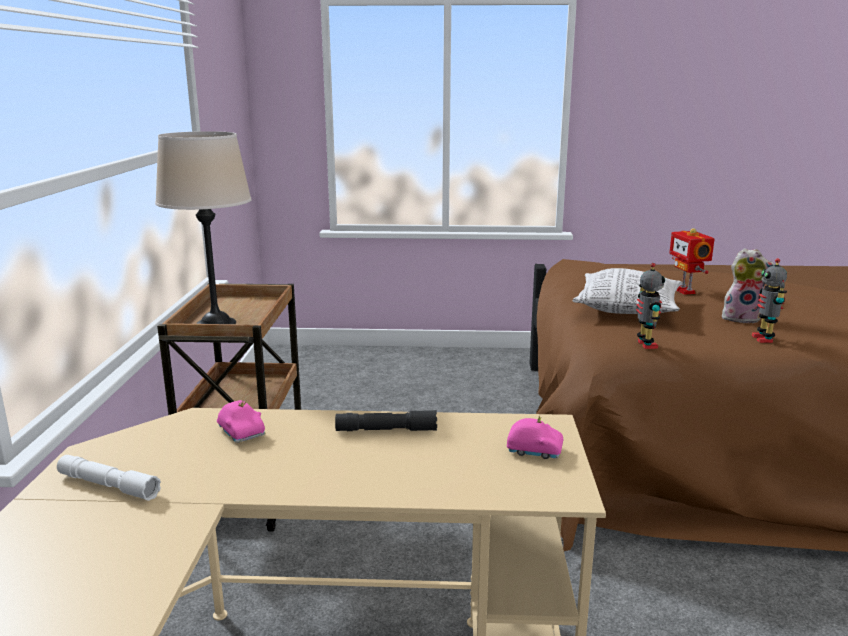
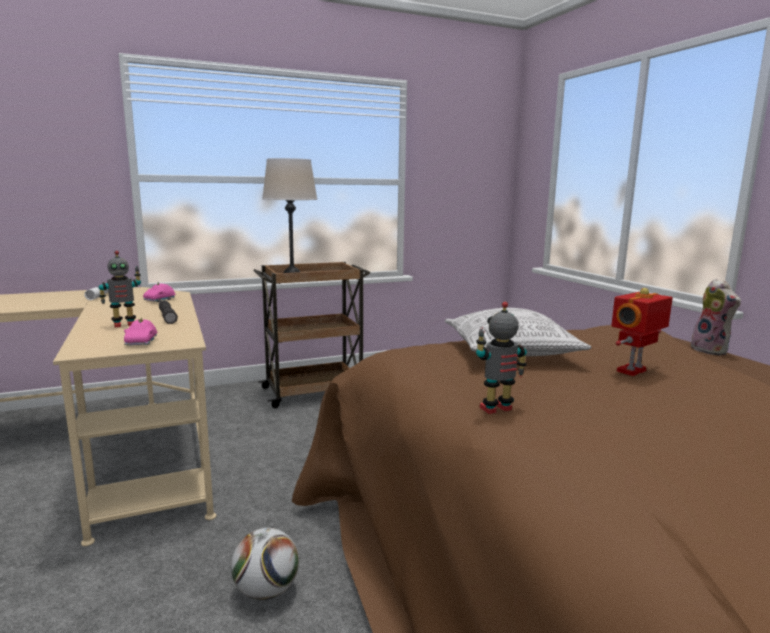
camera: 65 degrees right, 5 degrees down
(645, 345) = (404, 363): toy robot -> toy robot (124, 324)
(694, 600) = (266, 591): none -> football
(741, 318) = (566, 398): plush toy -> plush toy (711, 350)

